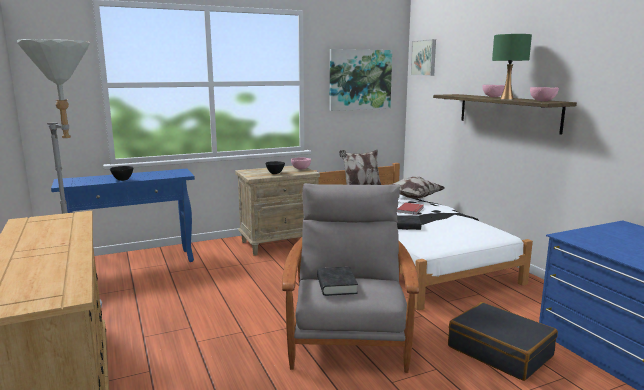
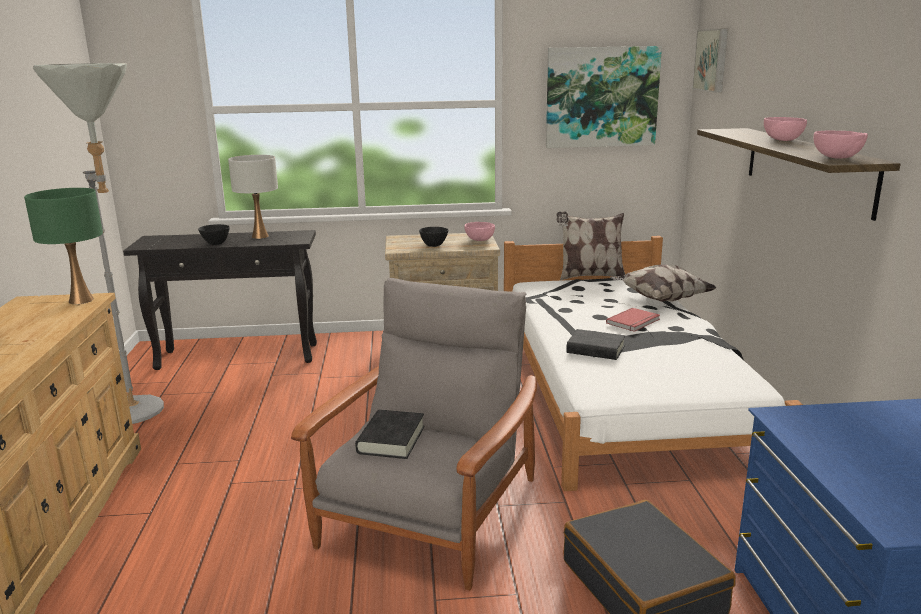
camera: 20 degrees right, 5 degrees up
(135, 264) = (239, 356): blue console table -> black console table
(151, 174) = (260, 236): none -> white table lamp
(507, 99) = (789, 147): green table lamp -> green table lamp (81, 300)

